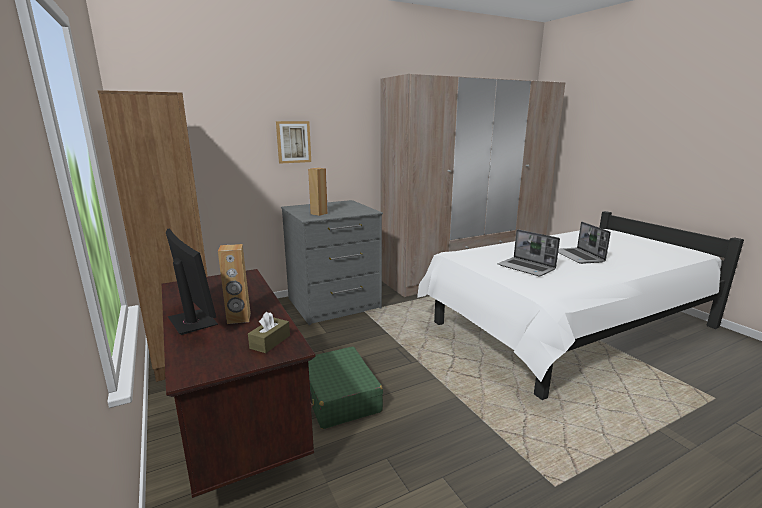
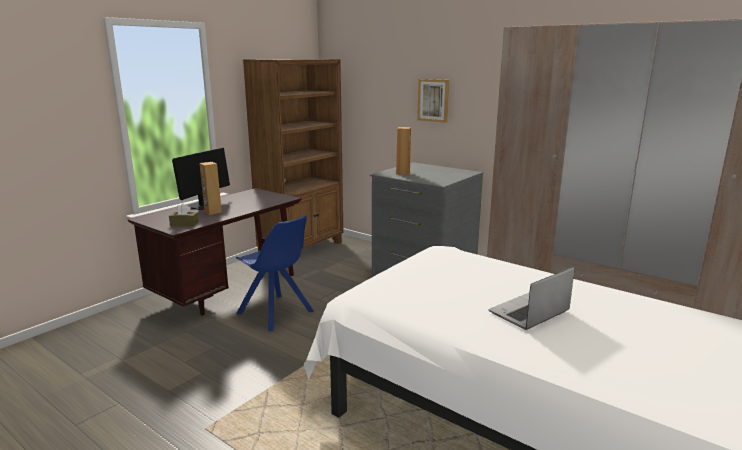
camera: 65 degrees right, 0 degrees up
(339, 396) = (276, 313): green suitcase -> blue chair
(527, 268) = (432, 284): laptop -> none

